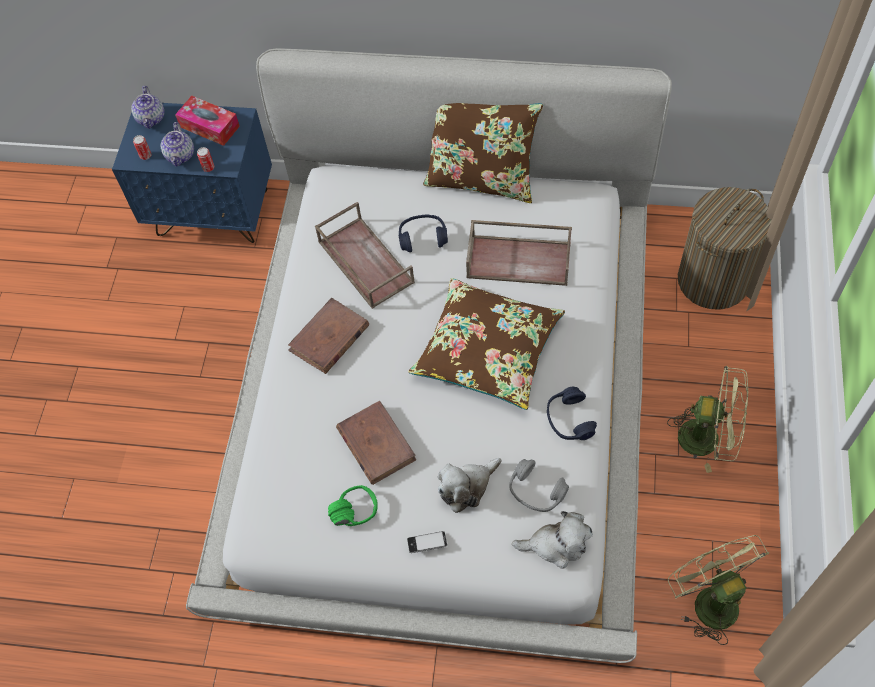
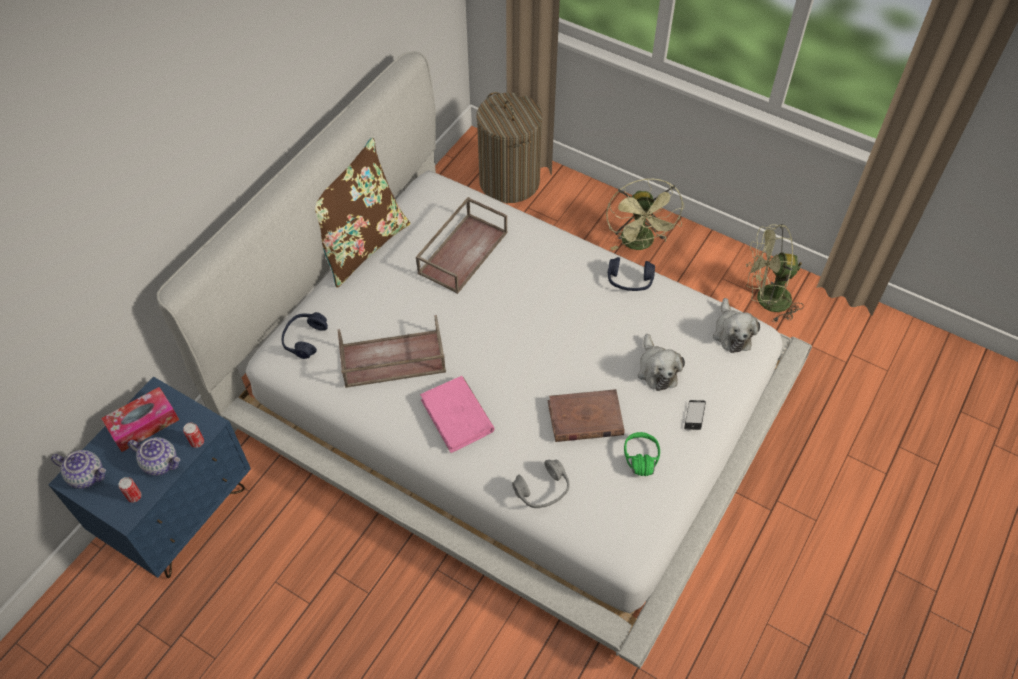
camera: 70 degrees left, 5 degrees down
(329, 338) = (457, 416): brown book -> pink book
(423, 237) = (395, 308): blue headphones -> blue headphones (304, 339)
(487, 351) = (538, 307): brown pillow -> none
(536, 491) = (682, 326): grey headphones -> grey headphones (542, 490)
(556, 545) = (732, 333): plush toy -> plush toy turned 150 degrees clockwise
(708, 438) = (640, 244): green fan -> green fan turned 135 degrees clockwise

